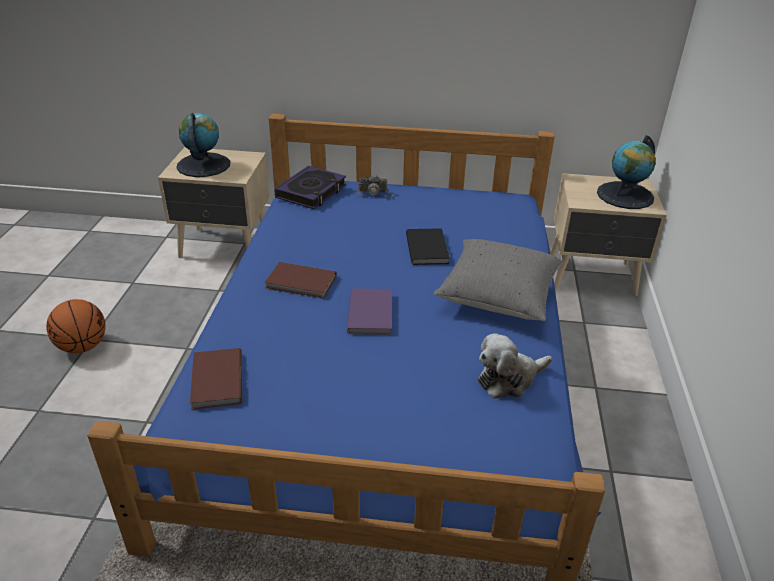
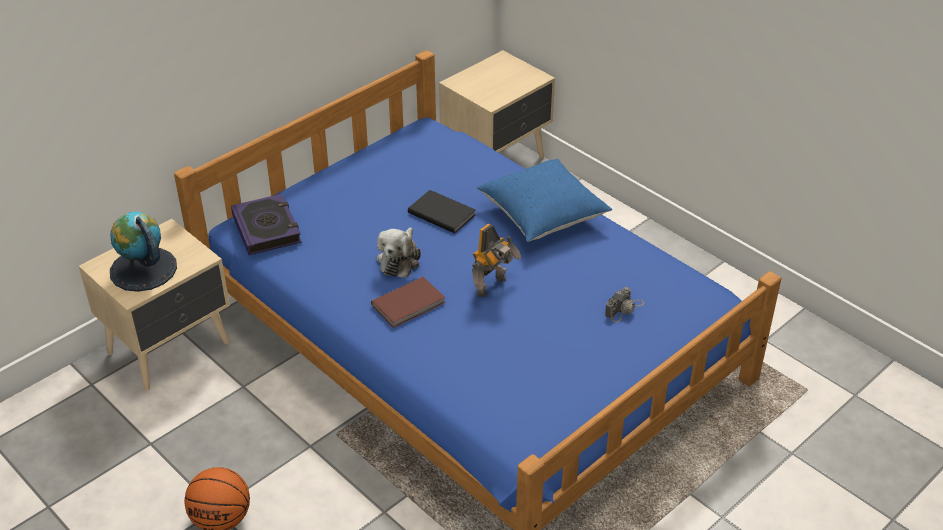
camera: 50 degrees left, 5 degrees up
(215, 381) = (487, 406): brown book -> none
(372, 313) = (493, 287): purple book -> toy robot
(375, 192) = (318, 193): camera -> camera (624, 309)
(498, 296) = (542, 215): grey pillow -> blue pillow
(509, 379) = (631, 264): plush toy -> plush toy (399, 260)
(625, 195) = (509, 76): globe -> none

